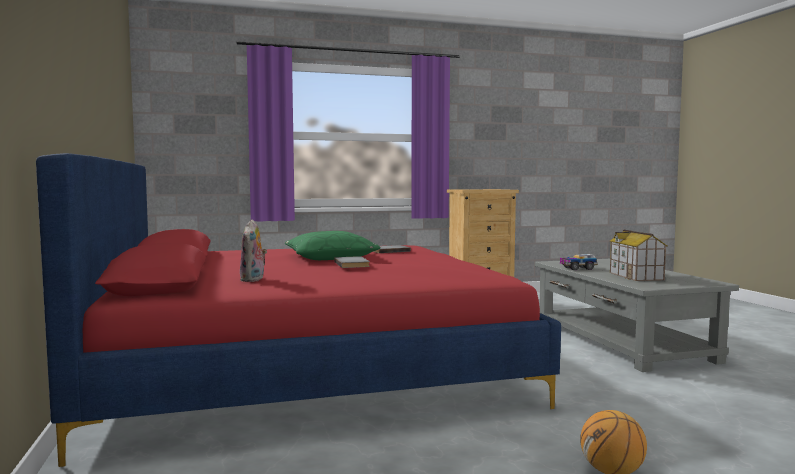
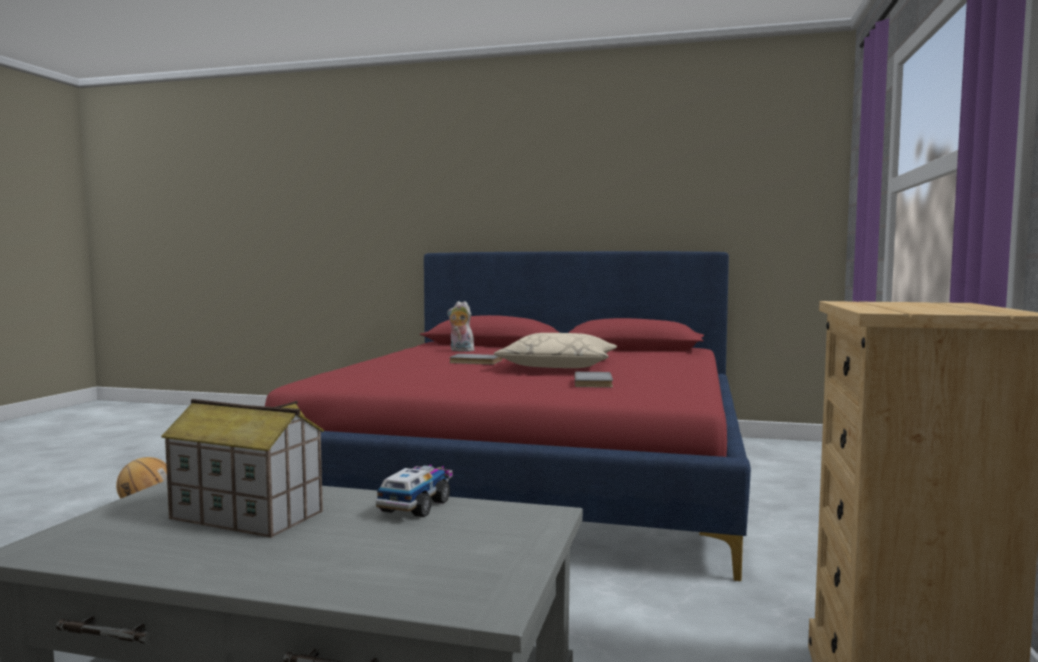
camera: 120 degrees right, 0 degrees up
(330, 258) = (558, 366): green pillow -> beige pillow

